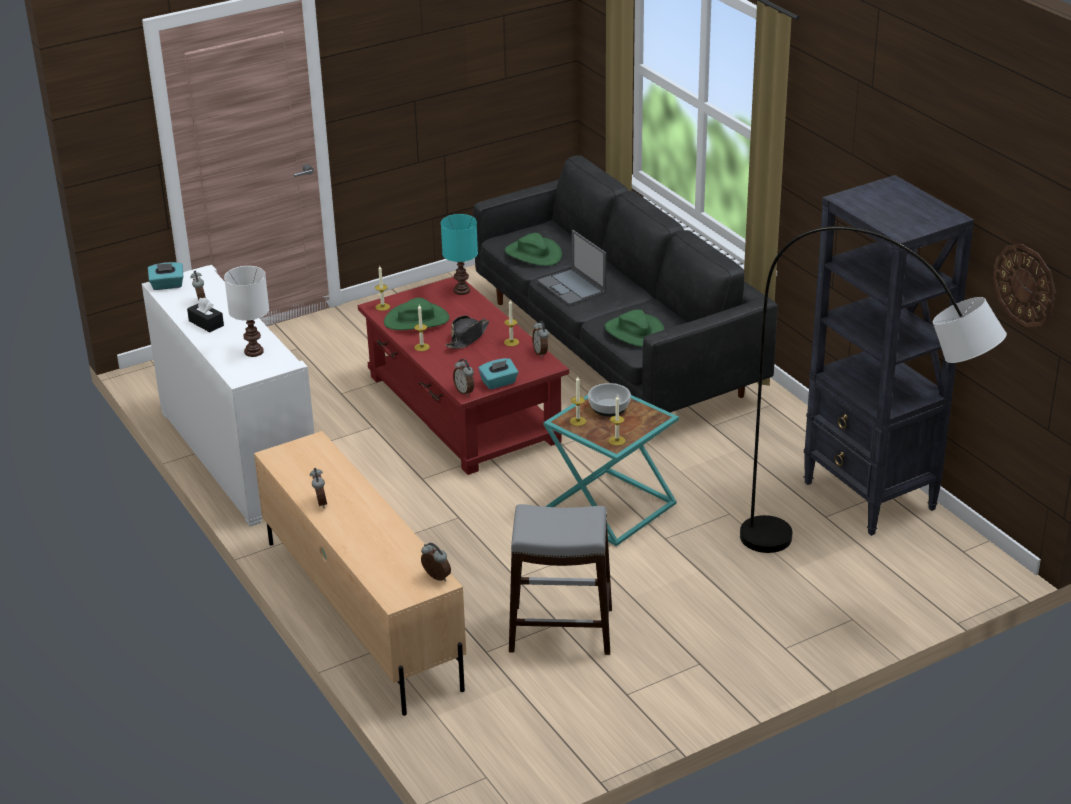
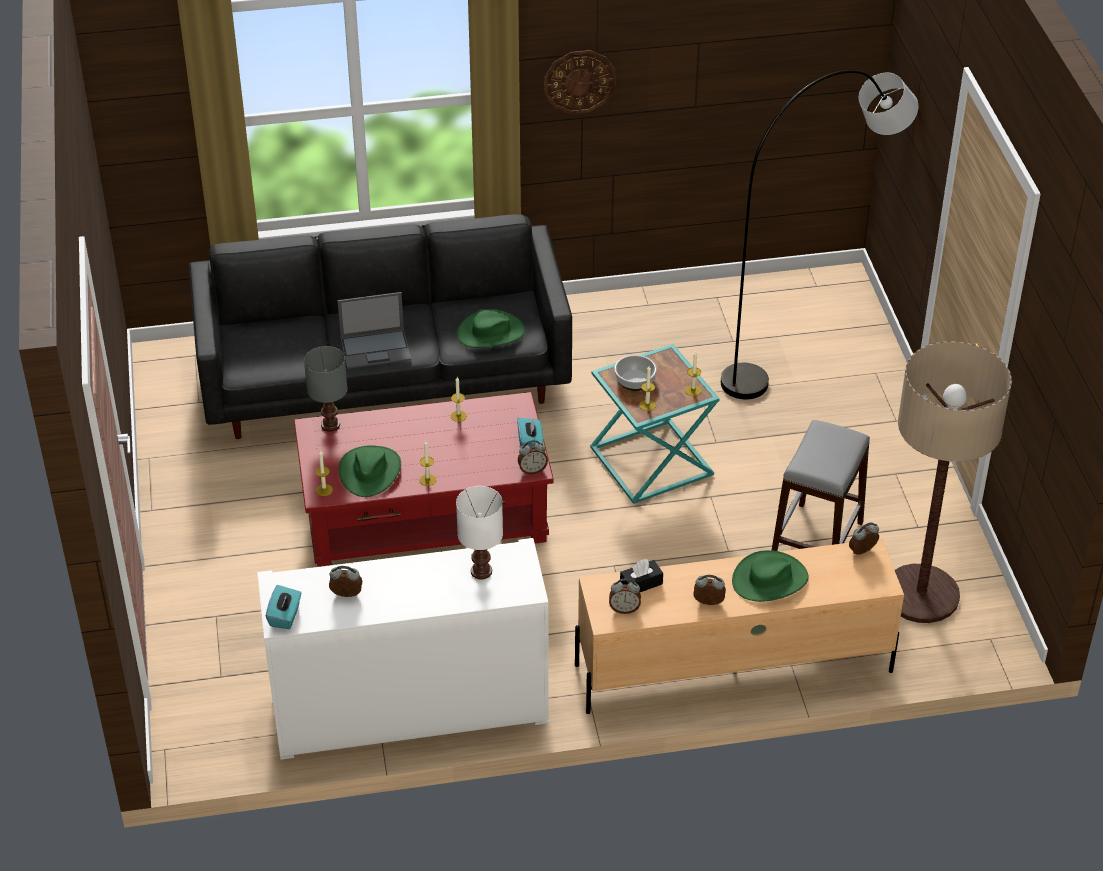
camera: 70 degrees left, 10 degrees up
(206, 323) = (396, 598): black tissue box -> black tissue box (641, 583)
(462, 290) = (330, 424): turquoise table lamp -> grey table lamp
(467, 337) = (430, 443): black hat -> none
(525, 715) = (920, 594): none -> floor lamp
(533, 254) = (287, 357): green hat -> green hat (770, 580)
(541, 353) = (491, 401): alarm clock -> alarm clock (624, 609)
(869, 496) = (718, 307): black bookcase -> none
(1025, 285) = (831, 54): wall clock -> wall clock (579, 81)

